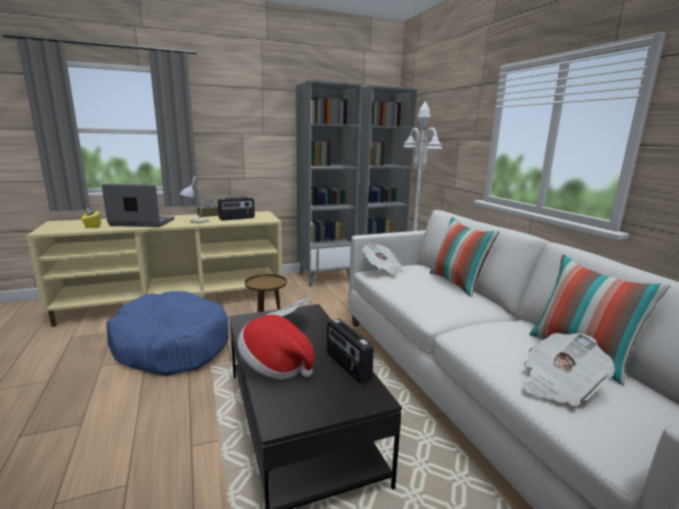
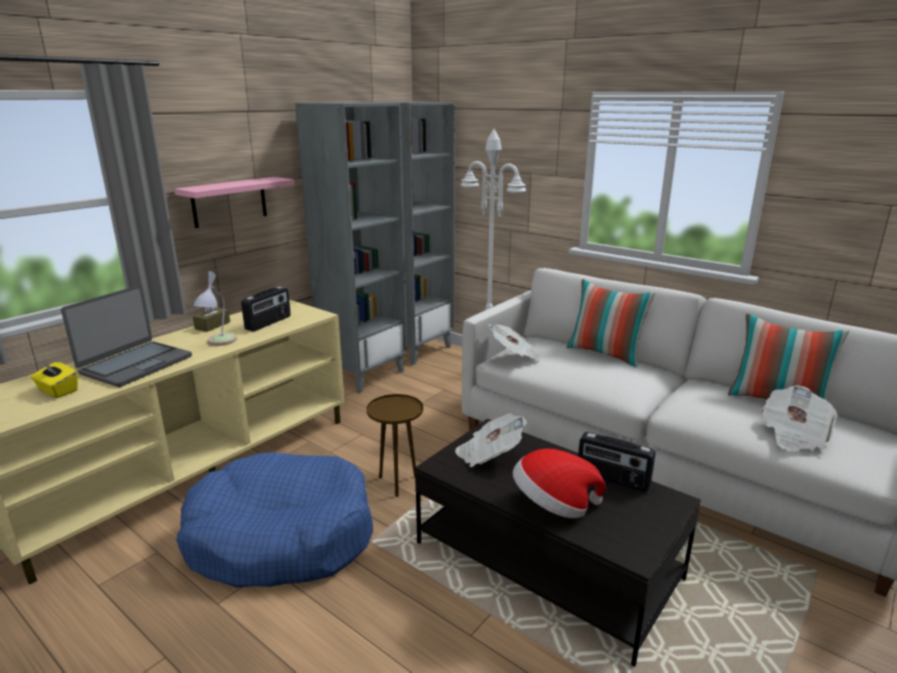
camera: 30 degrees left, 5 degrees up
(142, 223) = (135, 364): laptop -> laptop turned 150 degrees clockwise
(242, 144) = (229, 202): none -> pink shelf

